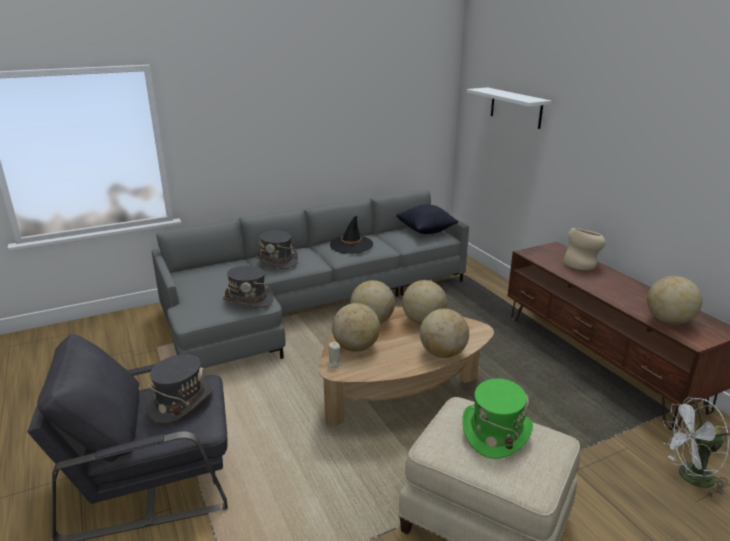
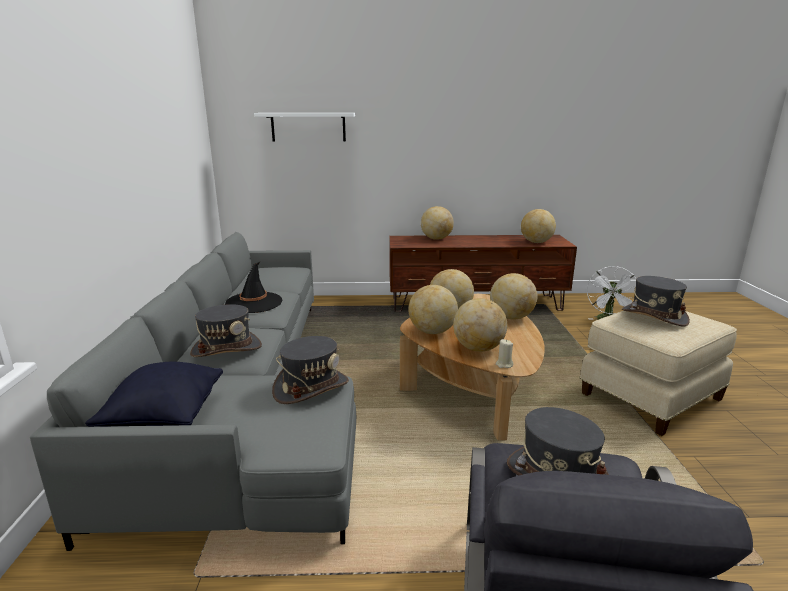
camera: 65 degrees left, 5 degrees down
(426, 231) = (273, 270): black pillow -> black pillow (164, 419)
(495, 432) = (654, 316): green hat -> grey hat
(581, 264) = (436, 239): beige vase -> globe

